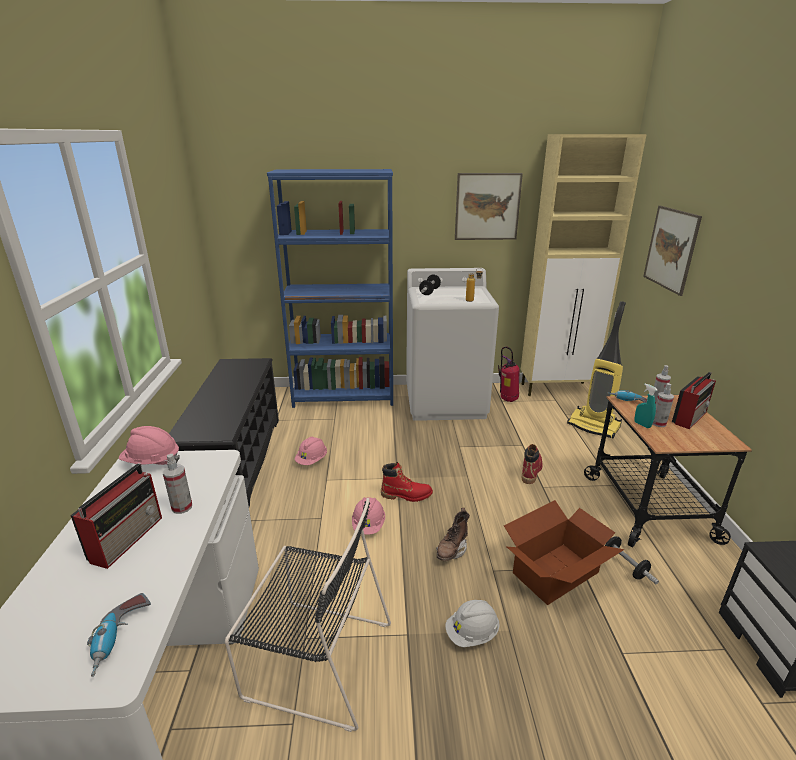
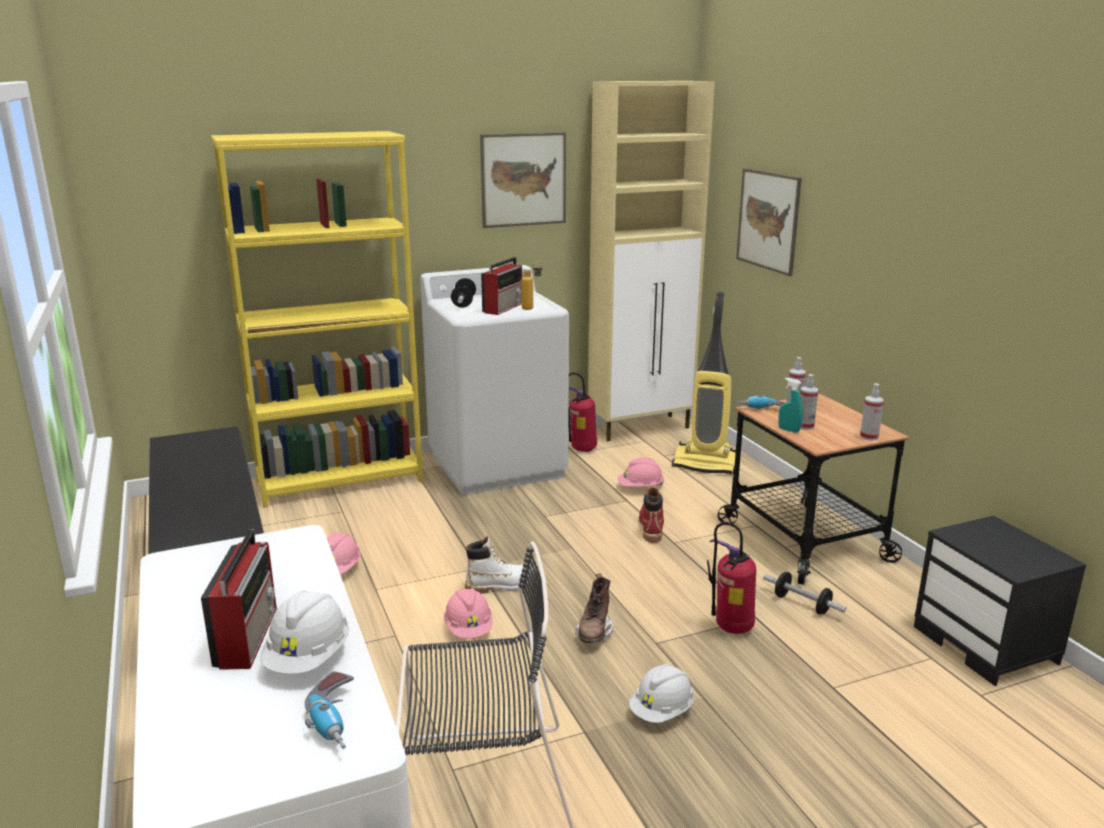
camera: 20 degrees left, 5 degrees down
(147, 570) = (308, 658): none -> white hard hat
(152, 461) = (199, 557): pink hard hat -> pink hard hat (640, 488)
(182, 507) = (294, 593): spray bottle -> spray bottle (869, 437)
(344, 397) = (340, 481): blue bookcase -> yellow bookcase
(406, 495) = (502, 585): red boot -> white boot
(556, 573) = (731, 629): cardboard box -> fire extinguisher
(690, 417) = (835, 415): radio -> radio (503, 308)

